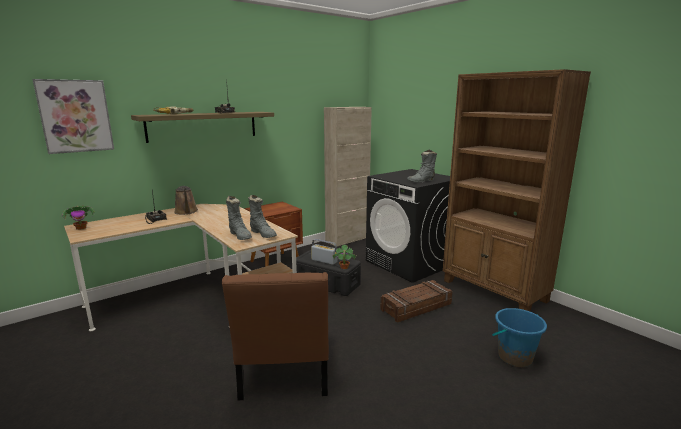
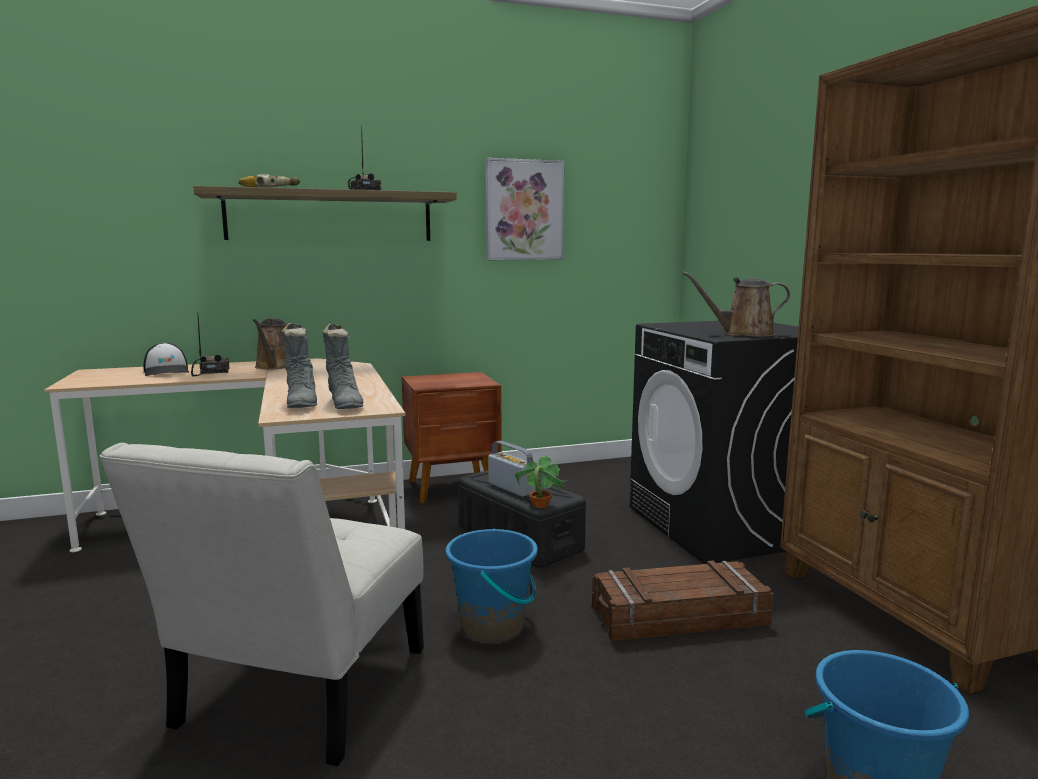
camera: 20 degrees right, 5 degrees down
(75, 116) = (109, 187): picture -> picture (524, 210)
(81, 228) = (93, 374): potted plant -> none
(126, 221) = (167, 371): none -> cap
(284, 373) = (296, 695): brown chair -> white chair
(345, 325) = (493, 625): none -> blue bucket
(347, 239) = (620, 466): beige cabinet -> none
(421, 181) = (743, 334): grey boot -> brown watering can

